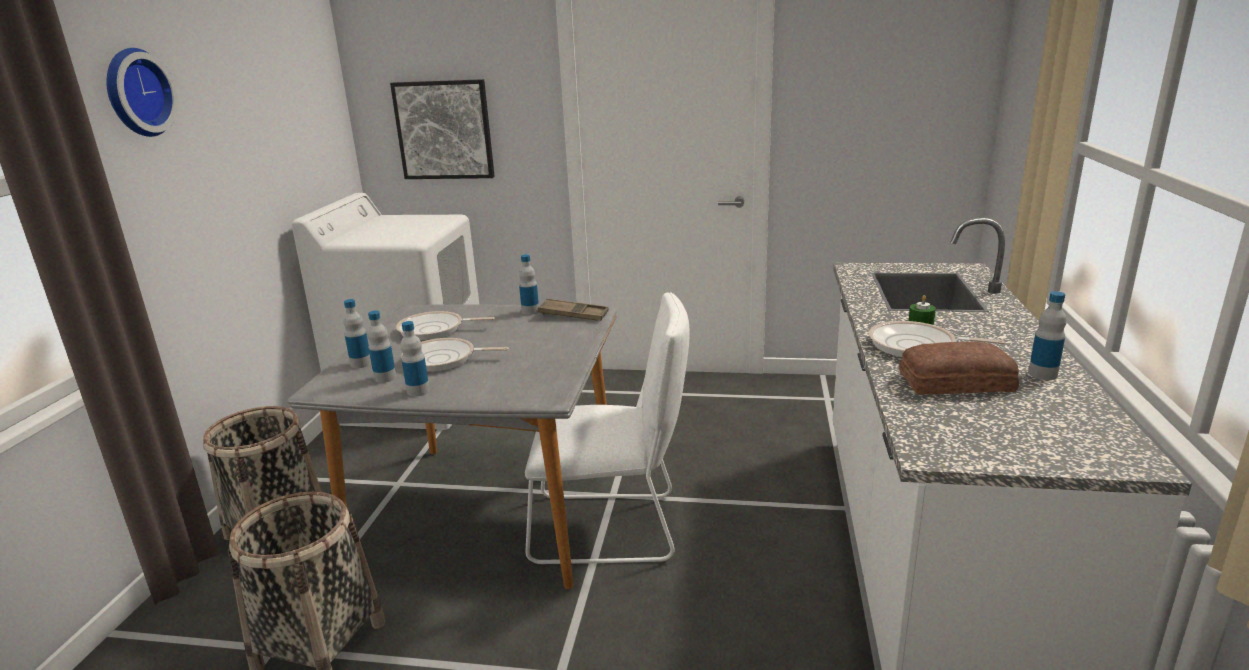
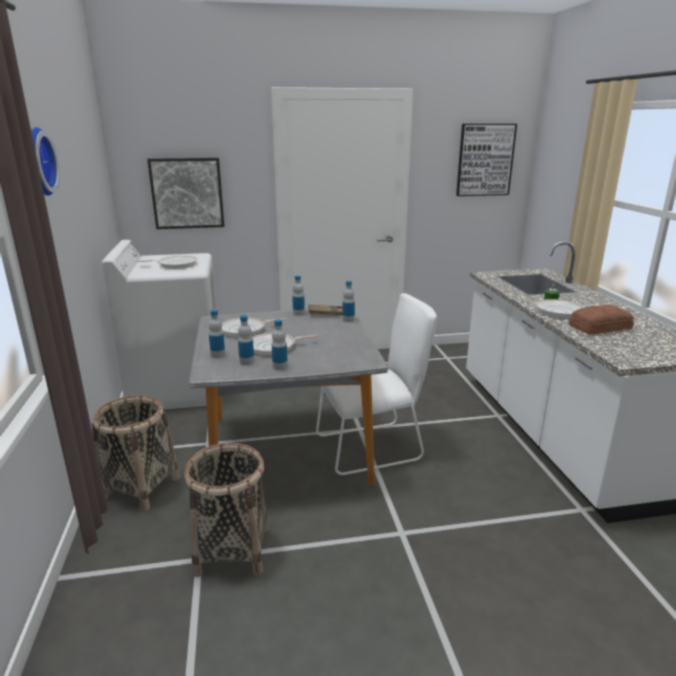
camera: 20 degrees left, 0 degrees up
(401, 230) = (175, 264): none -> frying pan
(907, 73) = (485, 160): none -> picture
(1042, 374) = (633, 320): bottle -> bottle (348, 320)

